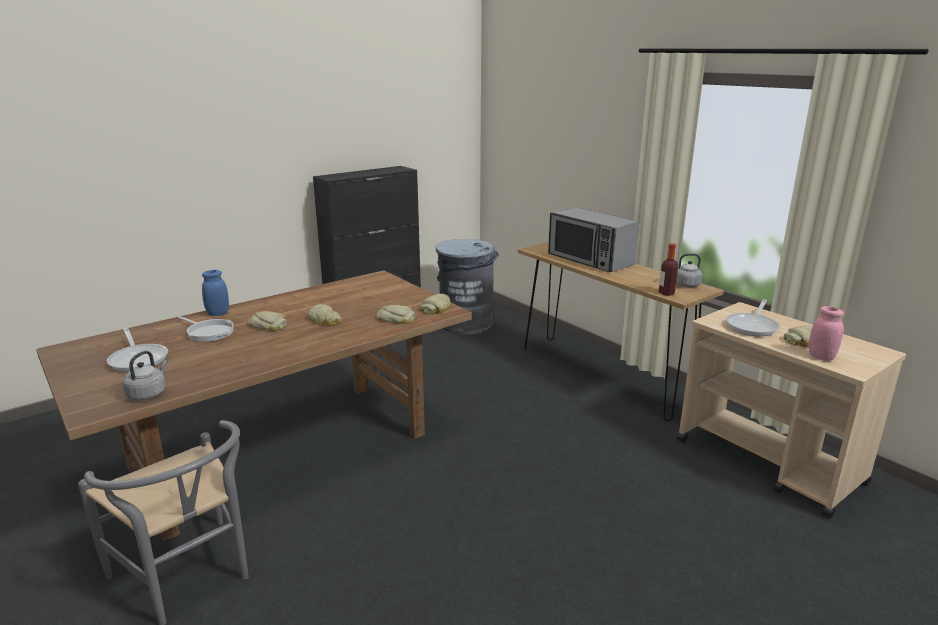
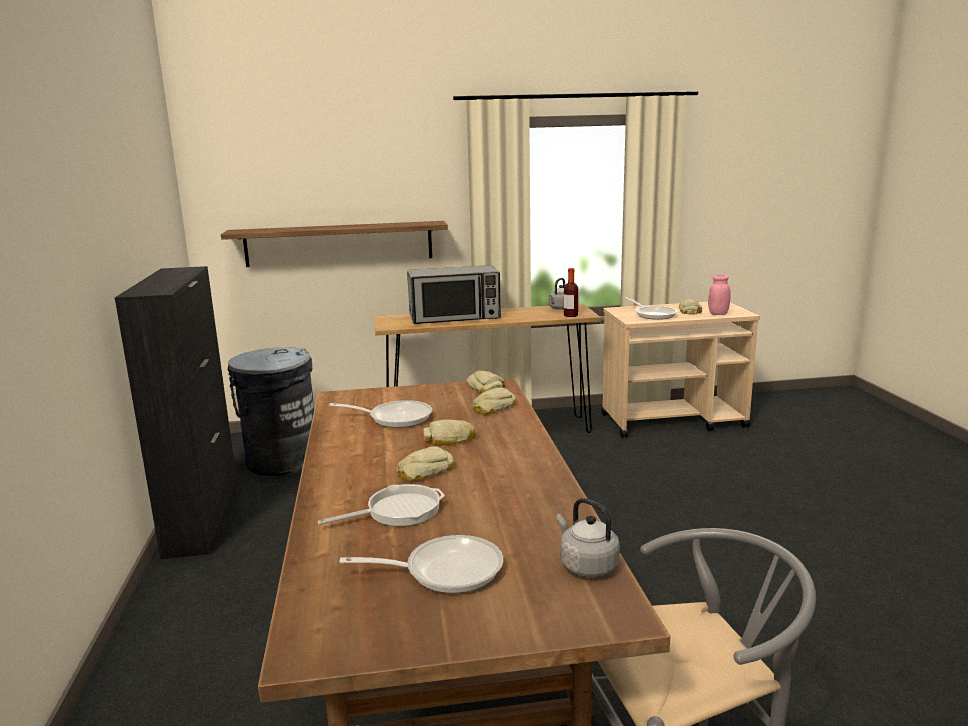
camera: 60 degrees left, 5 degrees down
(218, 313) = (326, 500): blue jar -> none
(352, 298) = (395, 418): none -> frying pan
(556, 173) = (339, 243): none -> shelf

